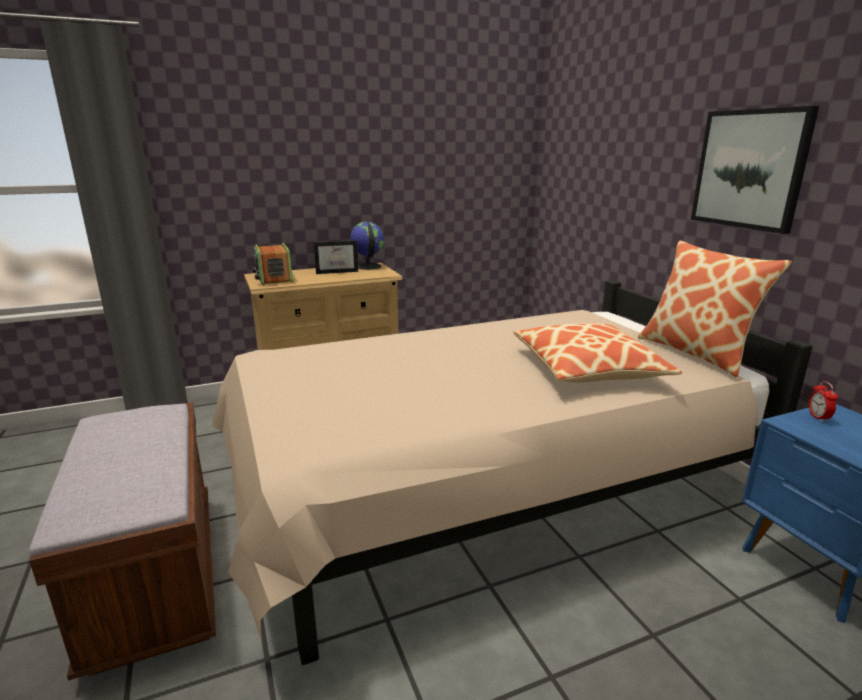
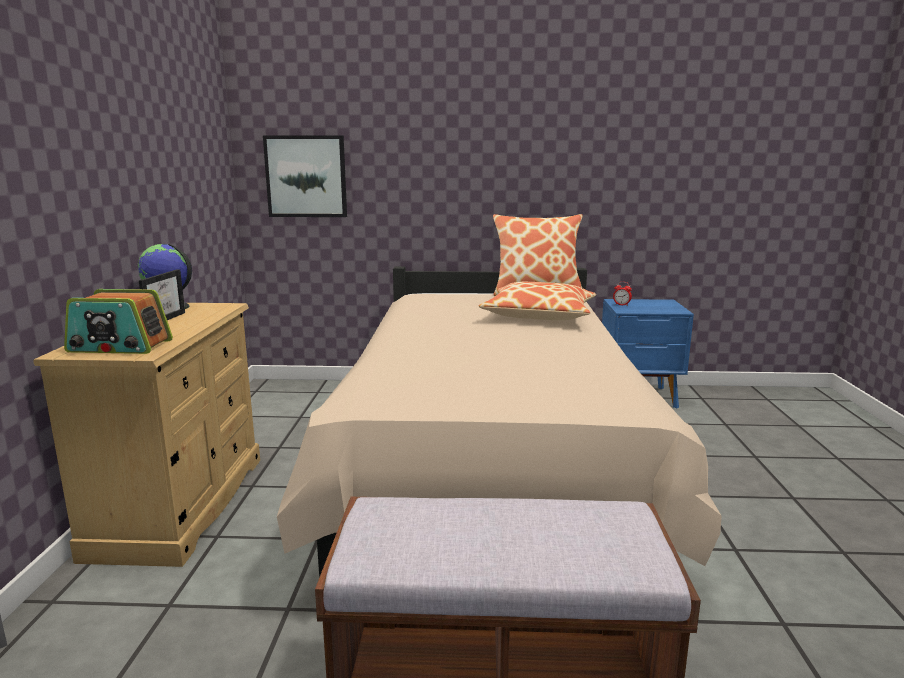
camera: 65 degrees left, 5 degrees down
(750, 169) = (510, 159): picture -> picture (306, 176)

